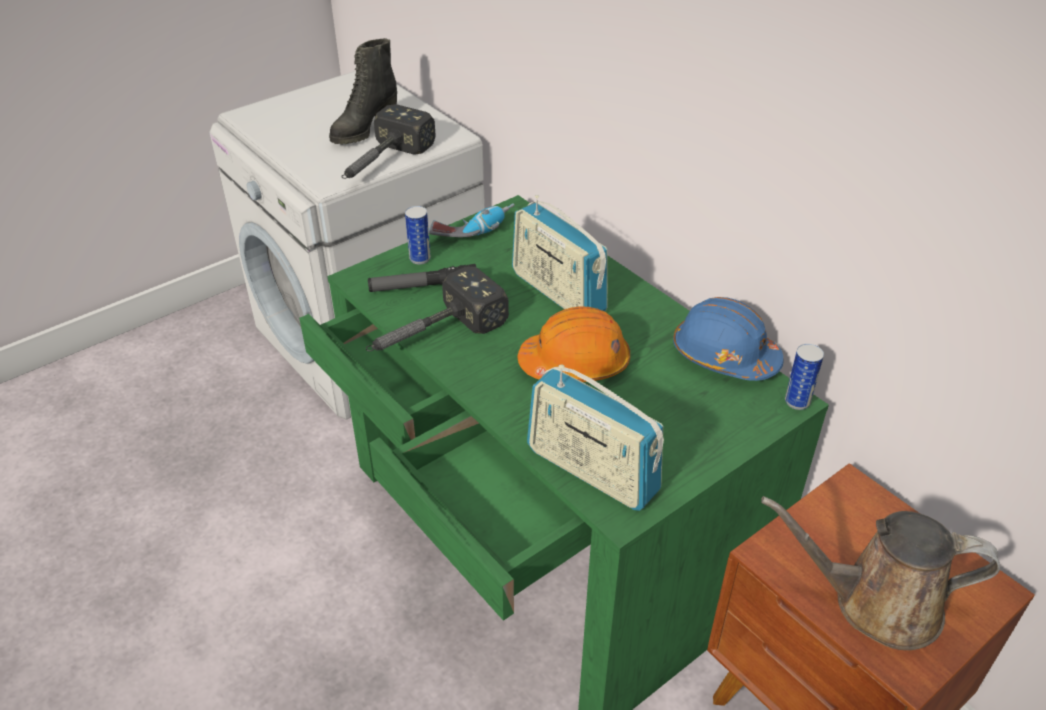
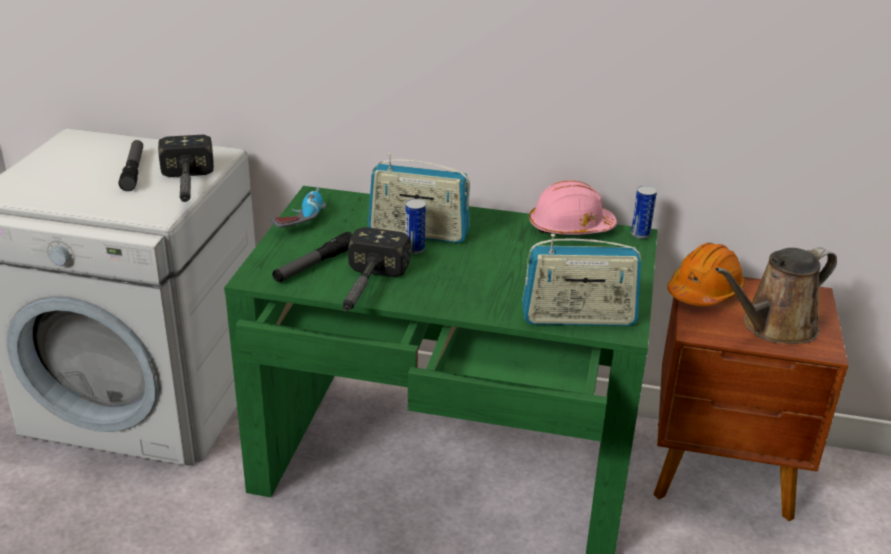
camera: 40 degrees left, 10 degrees down
(364, 129) = (133, 171): black boot -> flashlight
(420, 258) = (285, 249): can -> can (415, 249)
(575, 363) = (487, 267): orange hard hat -> orange hard hat (704, 291)
(724, 356) = (570, 227): blue hard hat -> pink hard hat

